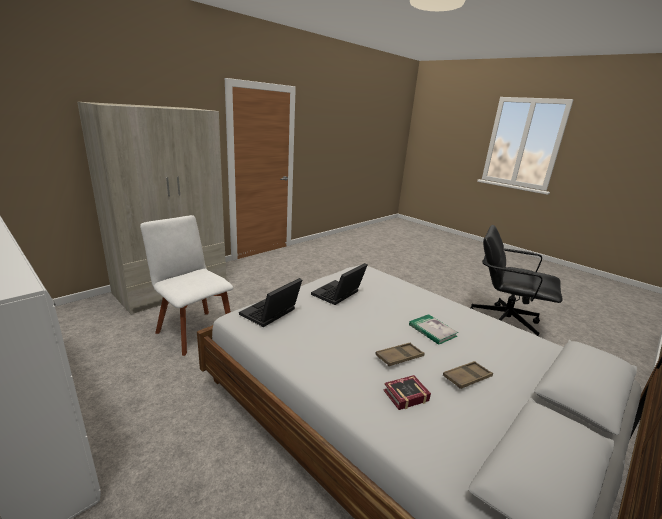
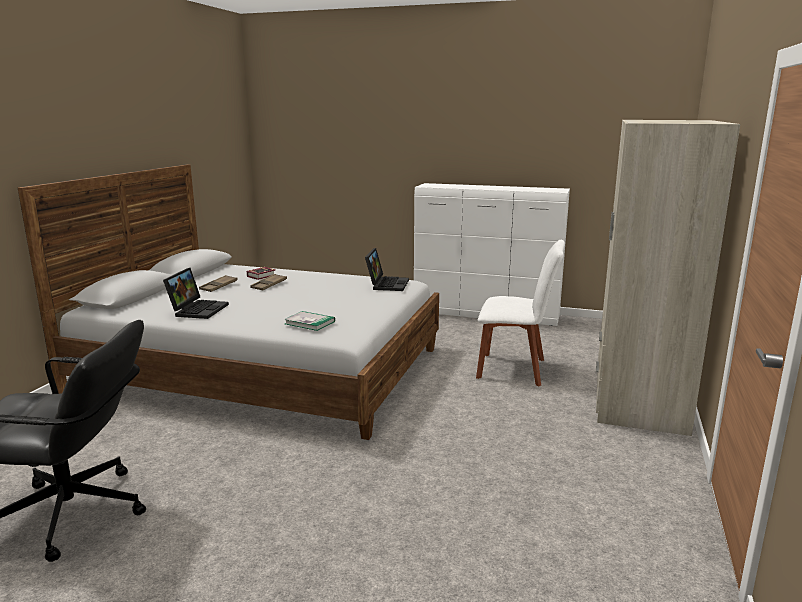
camera: 155 degrees right, 5 degrees down
(338, 295) = (346, 303): laptop -> laptop (198, 309)
(432, 330) = (242, 299): book -> book (310, 323)

